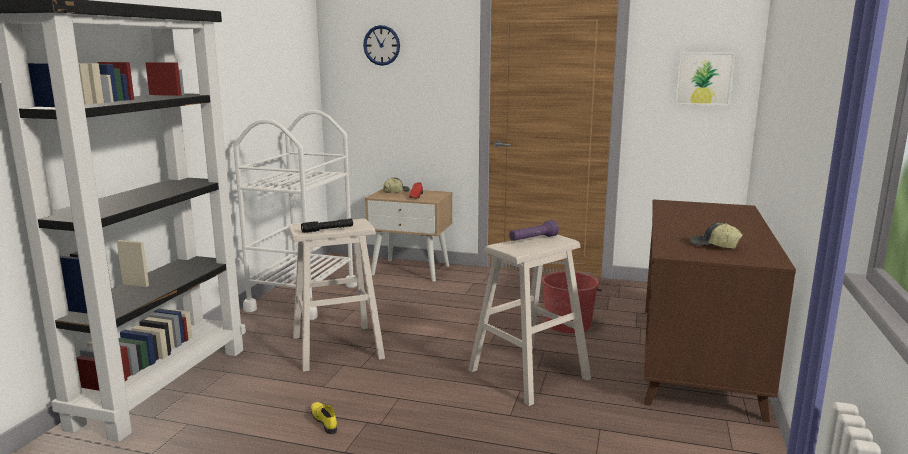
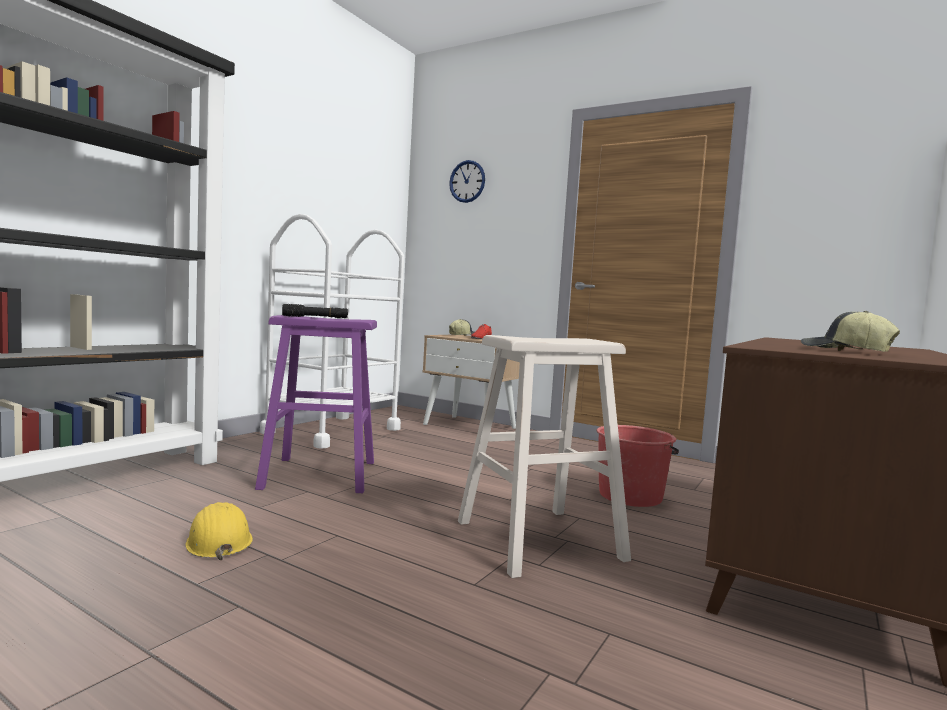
camera: 15 degrees right, 10 degrees down
(325, 420) = (218, 541): yellow shoe -> yellow hard hat
(337, 347) = (320, 474): beige stool -> purple stool
(533, 239) = (557, 337): purple flashlight -> none
(704, 78) = (851, 198): picture -> none

